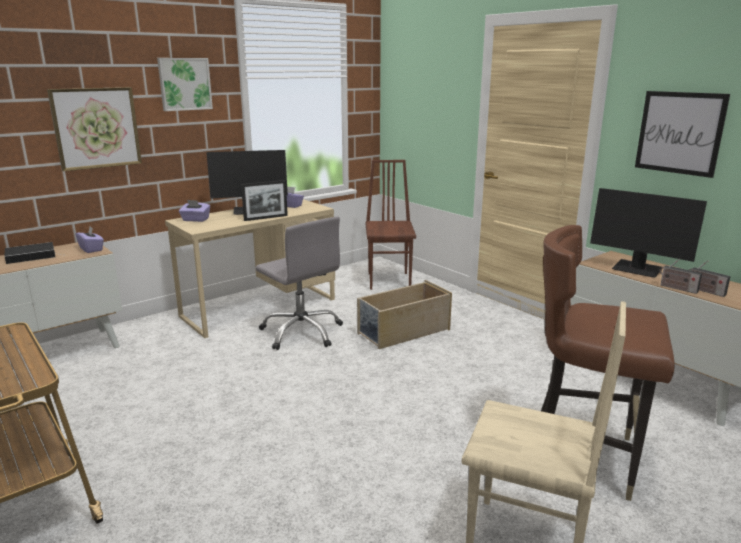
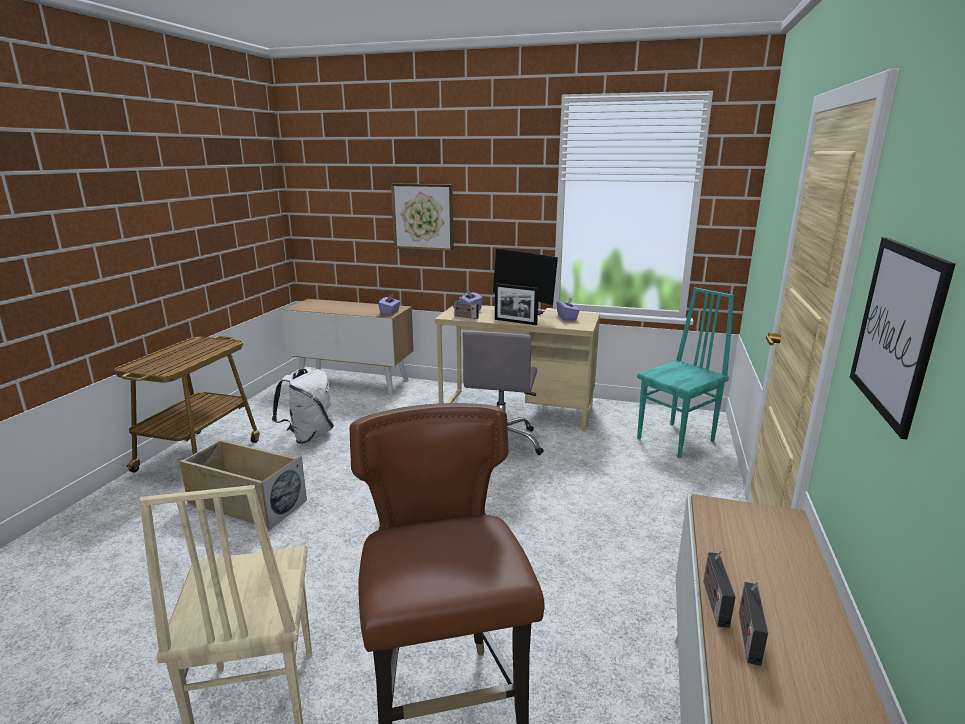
camera: 55 degrees right, 0 degrees up
(32, 256) = (359, 307): book -> none
(119, 416) = (309, 436): none -> white backpack
(184, 84) = (500, 183): picture -> none
(214, 226) = (465, 317): none -> radio
(390, 281) = (677, 440): brown chair -> turquoise chair
(403, 332) = (574, 490): beige storage box -> beige storage box (246, 502)
(637, 269) = (748, 548): monitor -> none

